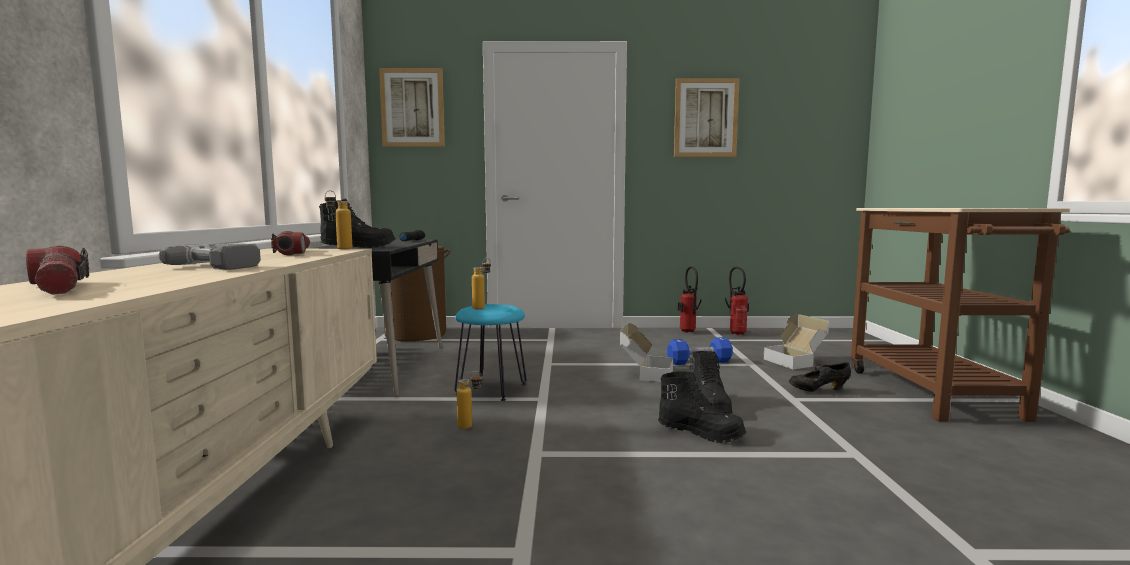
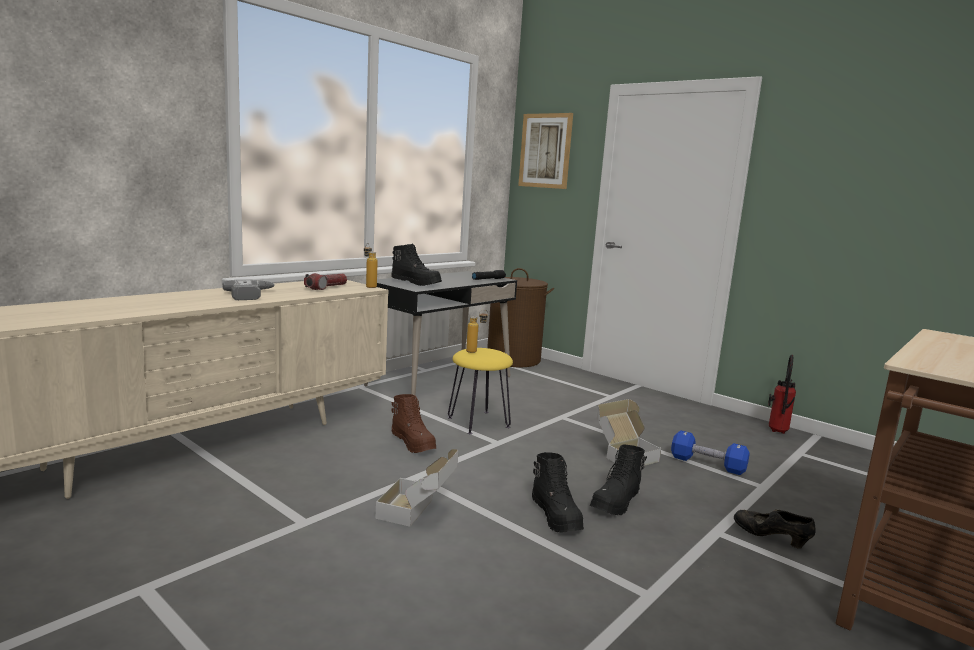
camera: 40 degrees right, 5 degrees up
(60, 288) = (143, 303): flashlight -> none
(470, 427) = (413, 443): bottle -> brown boot
(491, 389) = (478, 422): turquoise stool -> yellow stool
(705, 118) = (852, 171): picture -> none
(736, 333) = (838, 451): fire extinguisher -> none
(795, 361) = (829, 504): cardboard box -> cardboard box (418, 512)

